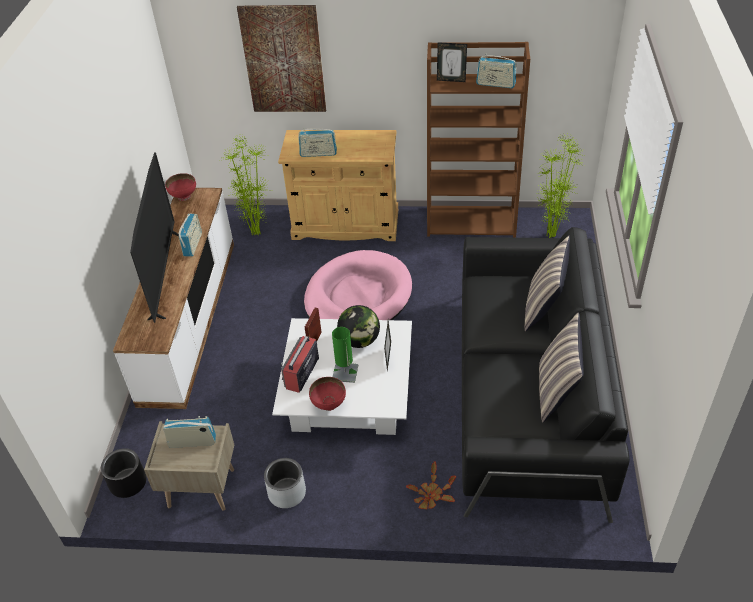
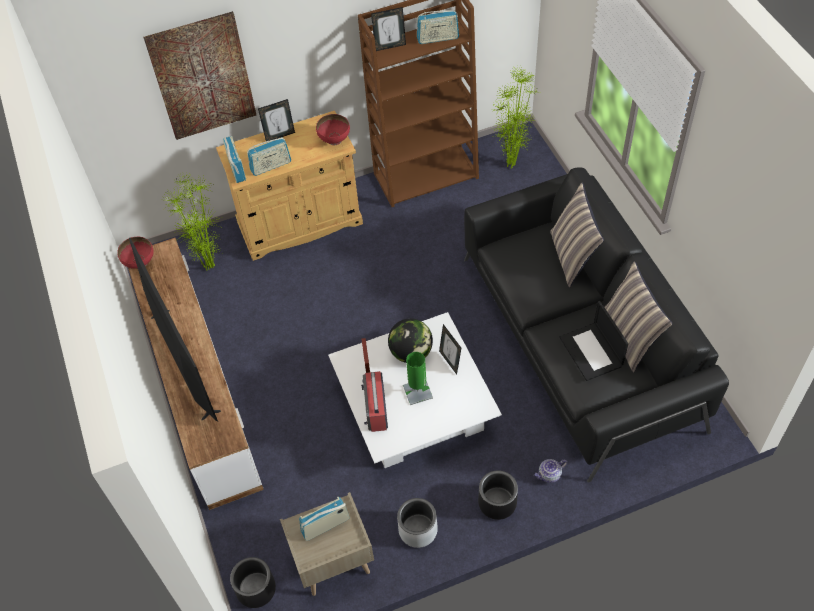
camera: 25 degrees left, 10 degrees up
(193, 244) = (190, 316): radio -> radio (236, 169)
(328, 404) = (422, 430): red bowl -> red bowl (334, 140)
(340, 135) = (279, 135): none -> picture frame
(358, 296) = (362, 300): pink dog bed -> none
(369, 499) = (497, 503): none -> black planter
(431, 496) = (549, 475): potted plant -> teapot
(512, 390) = (592, 352): none -> laptop

